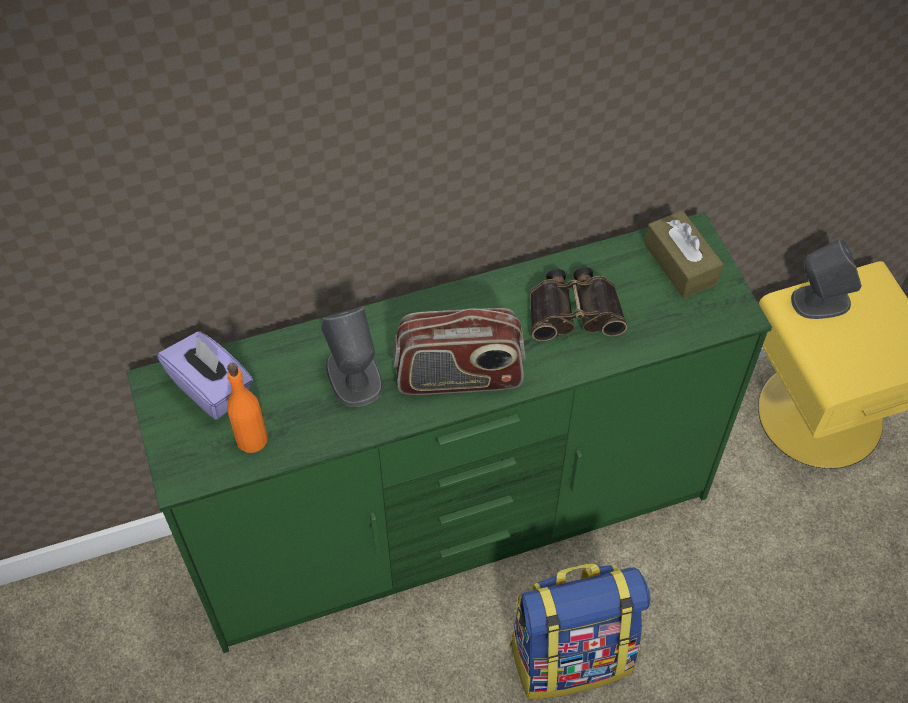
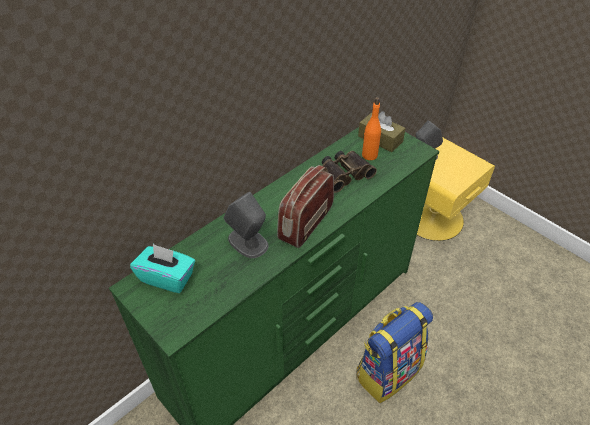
camera: 25 degrees left, 10 degrees down
(211, 388) = (167, 277): purple tissue box -> turquoise tissue box
(252, 439) = (207, 295): orange bottle -> orange bottle (369, 155)
(459, 377) = (305, 223): radio -> radio turned 150 degrees clockwise

